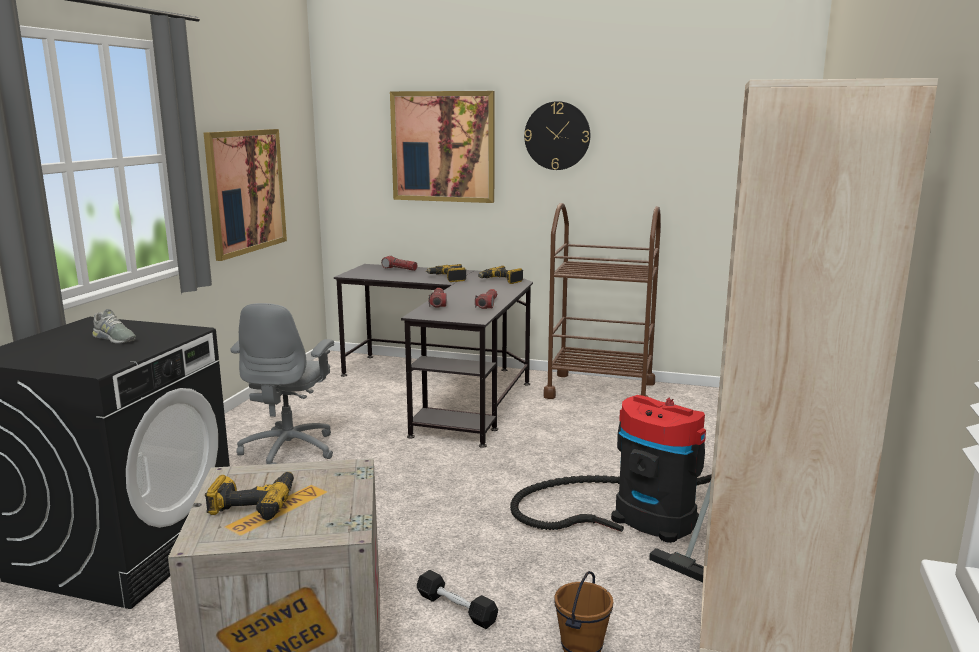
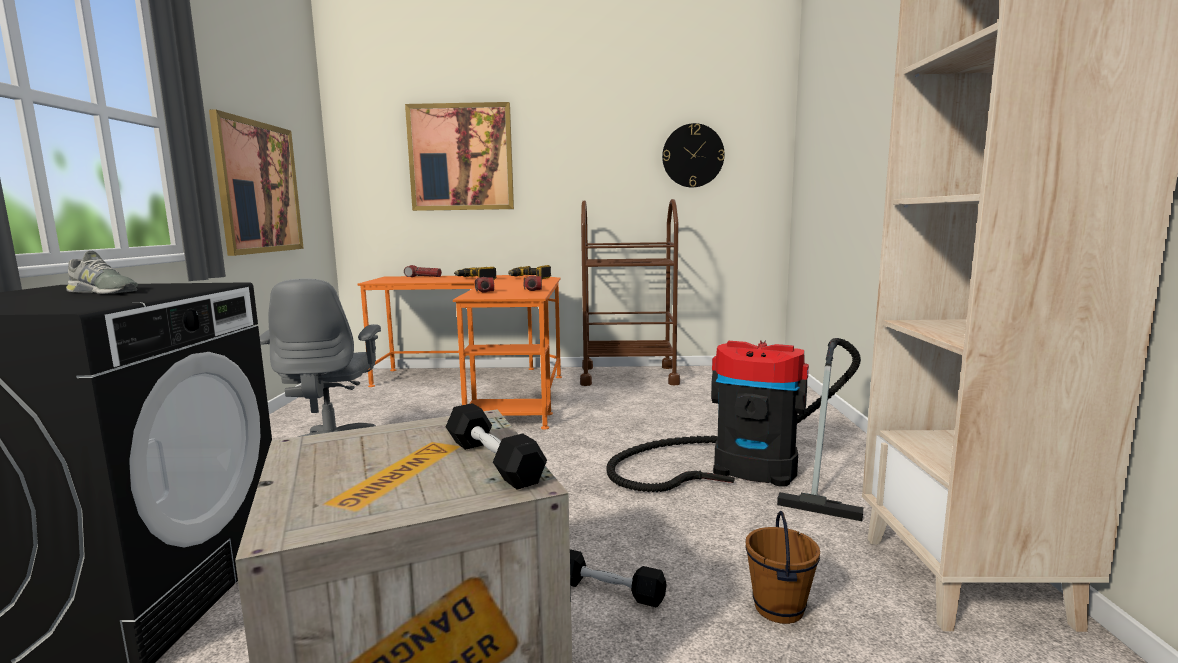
camera: 15 degrees left, 5 degrees down
(253, 504) = (358, 471): power drill -> none
(340, 509) = (493, 461): none -> black dumbbell
(447, 389) = (483, 387): black desk -> orange desk
(557, 136) = (571, 143): wall clock -> wall clock (693, 155)

